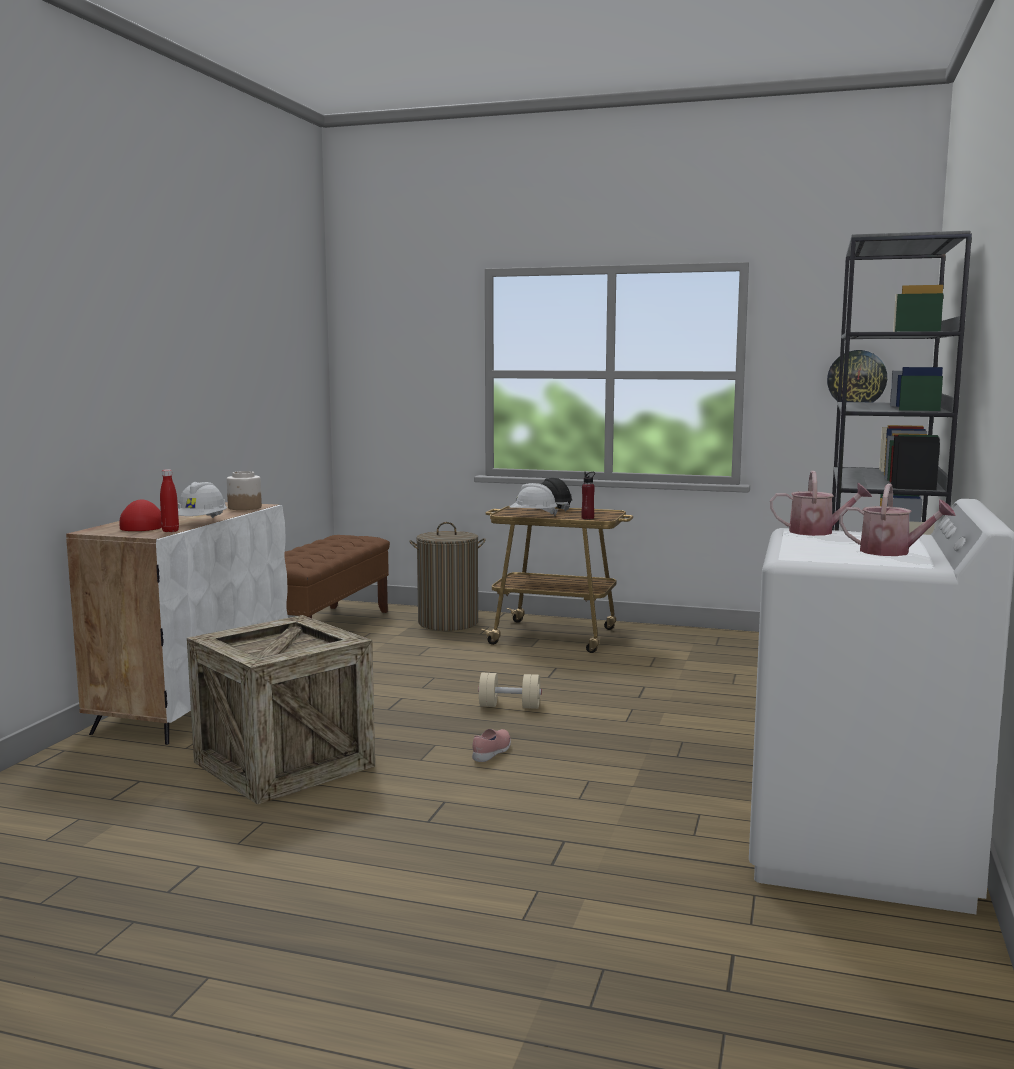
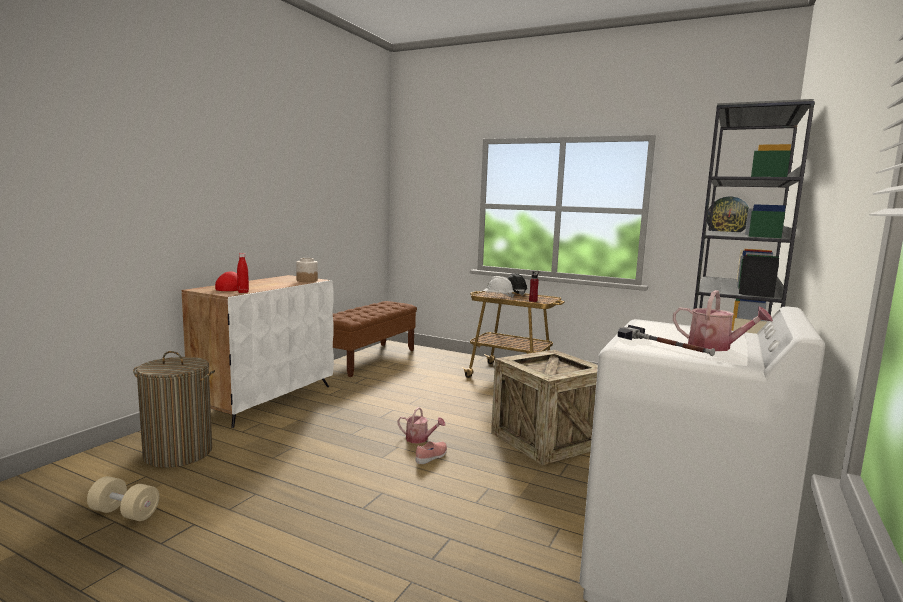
camera: 10 degrees right, 0 degrees up
(201, 522) = (269, 288): white hard hat -> none
(284, 764) = (293, 450): crate -> crate (546, 440)
(448, 623) = (447, 360): laundry basket -> laundry basket (178, 453)
(509, 706) = (459, 423): beige dumbbell -> beige dumbbell (124, 513)
(817, 532) = (662, 324): watering can -> watering can (420, 439)
(835, 555) = (664, 346): none -> hammer

